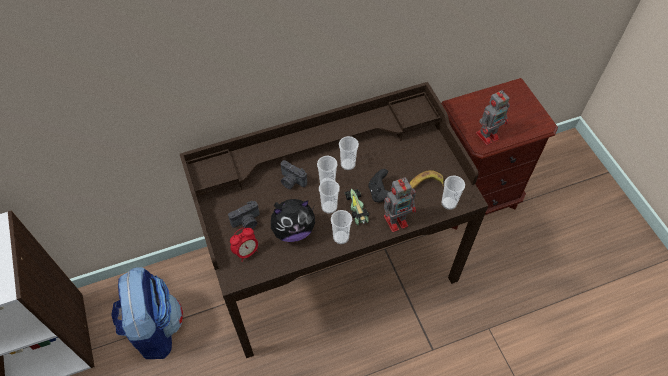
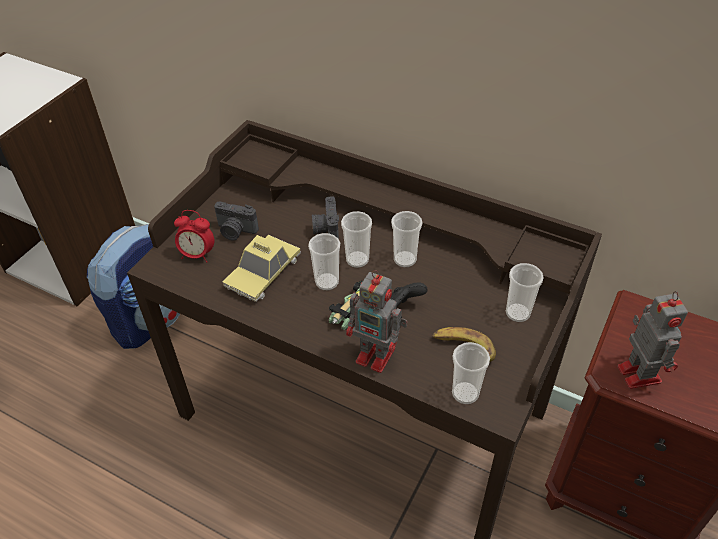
camera: 50 degrees right, 10 degrees down
(293, 230) = (263, 272): plush toy -> toy car
(341, 237) = (296, 319): cup -> cup (517, 313)
(488, 135) = (638, 372): toy robot -> toy robot turned 120 degrees counterclockwise

